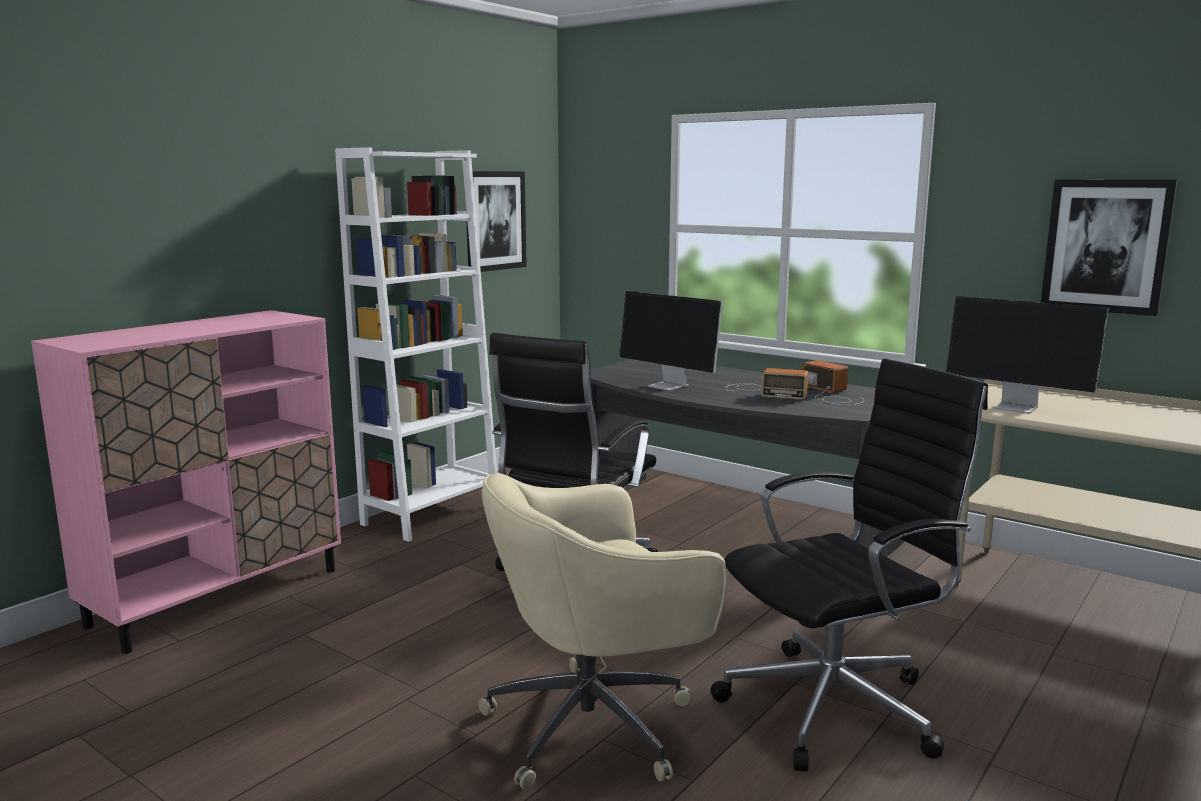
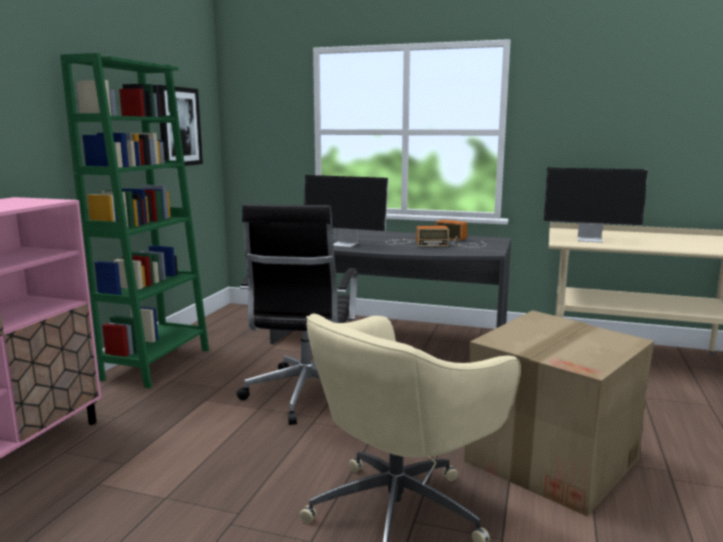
camera: 20 degrees left, 0 degrees up
(431, 514) = (156, 364): white bookcase -> green bookcase
(837, 706) = (552, 459): black office chair -> cardboard box
(1106, 246) = (625, 133): picture -> none

